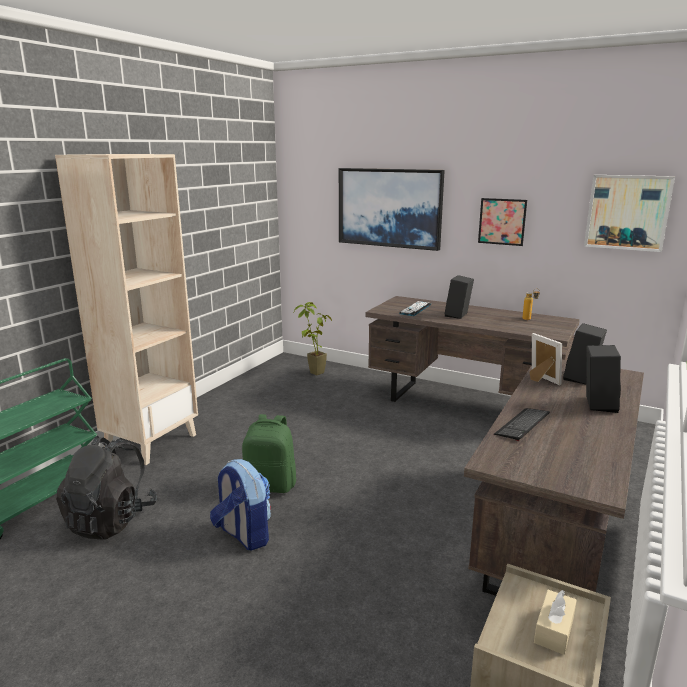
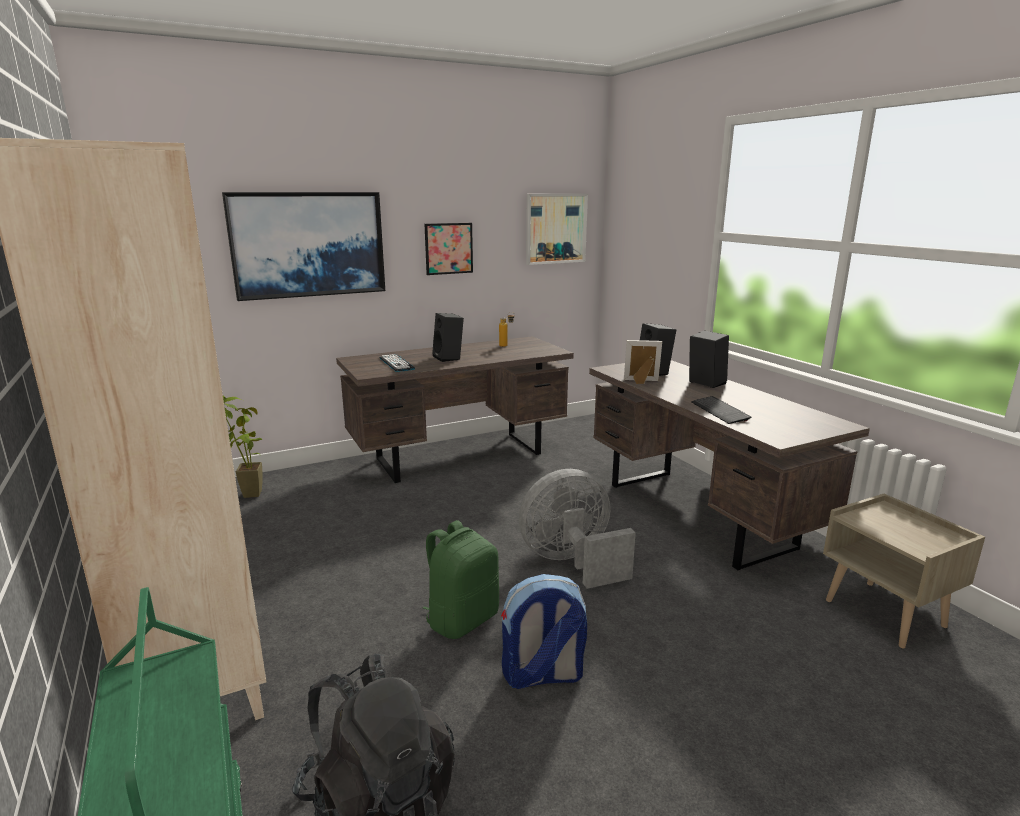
camera: 55 degrees left, 0 degrees up
(383, 502) = (572, 562): none -> grey fan
(554, 630) = (909, 526): beige tissue box -> none

